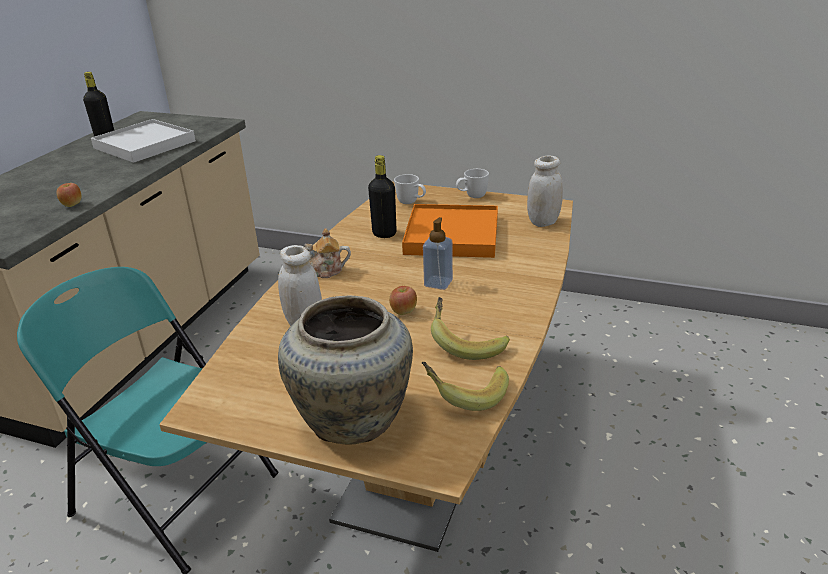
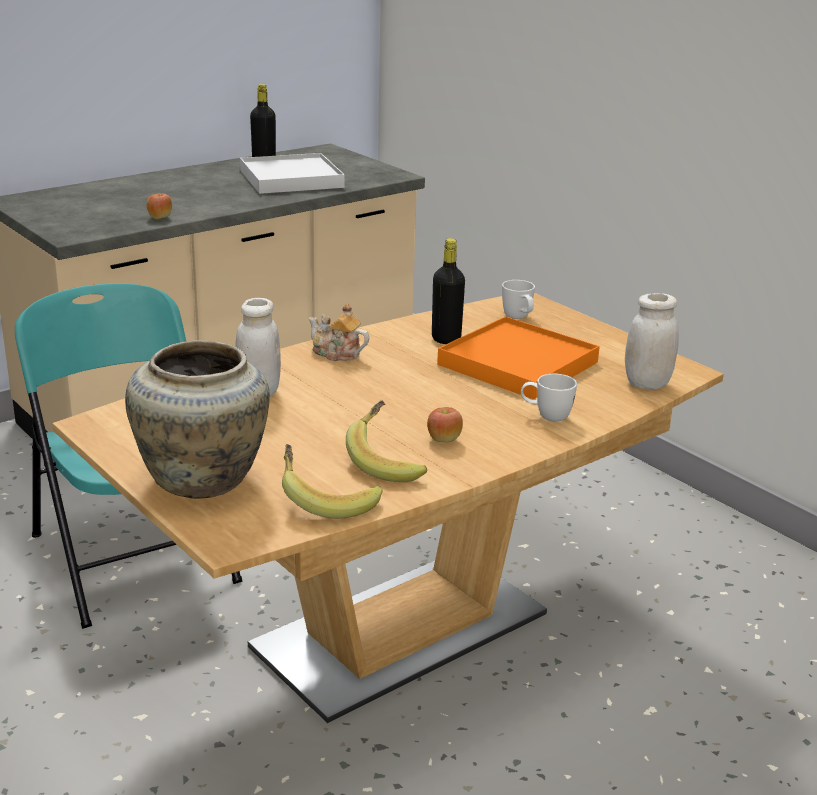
camera: 30 degrees right, 5 degrees down
(403, 311) = (365, 414): apple -> apple (444, 440)
(438, 283) = (437, 402): soap dispenser -> none
(471, 197) = (599, 333): white mug -> white mug (546, 416)

